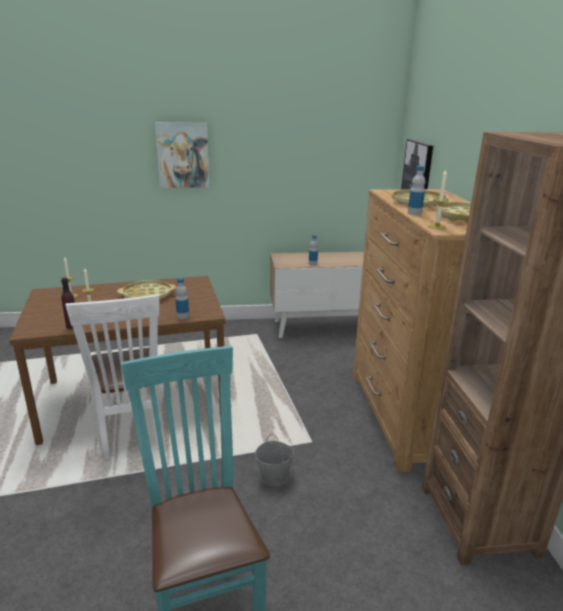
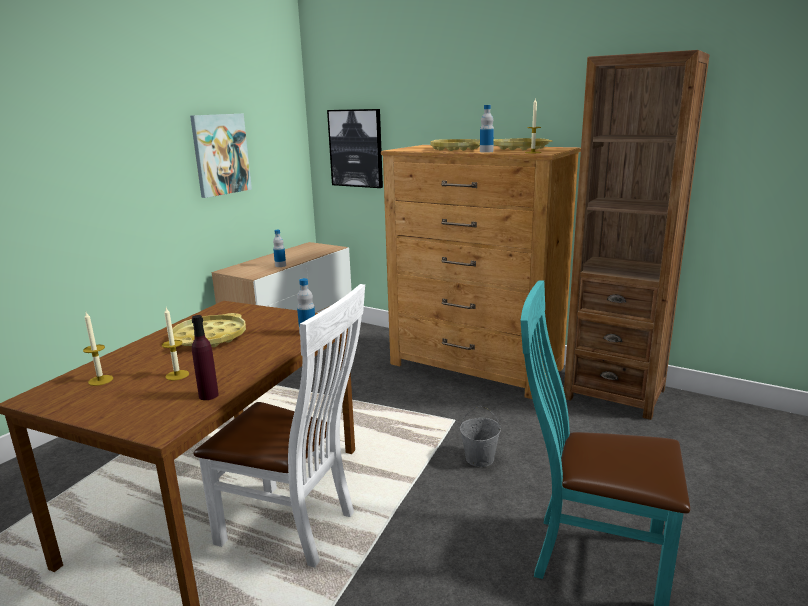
camera: 50 degrees left, 5 degrees down
(183, 155) = (78, 152): picture -> picture (221, 154)

